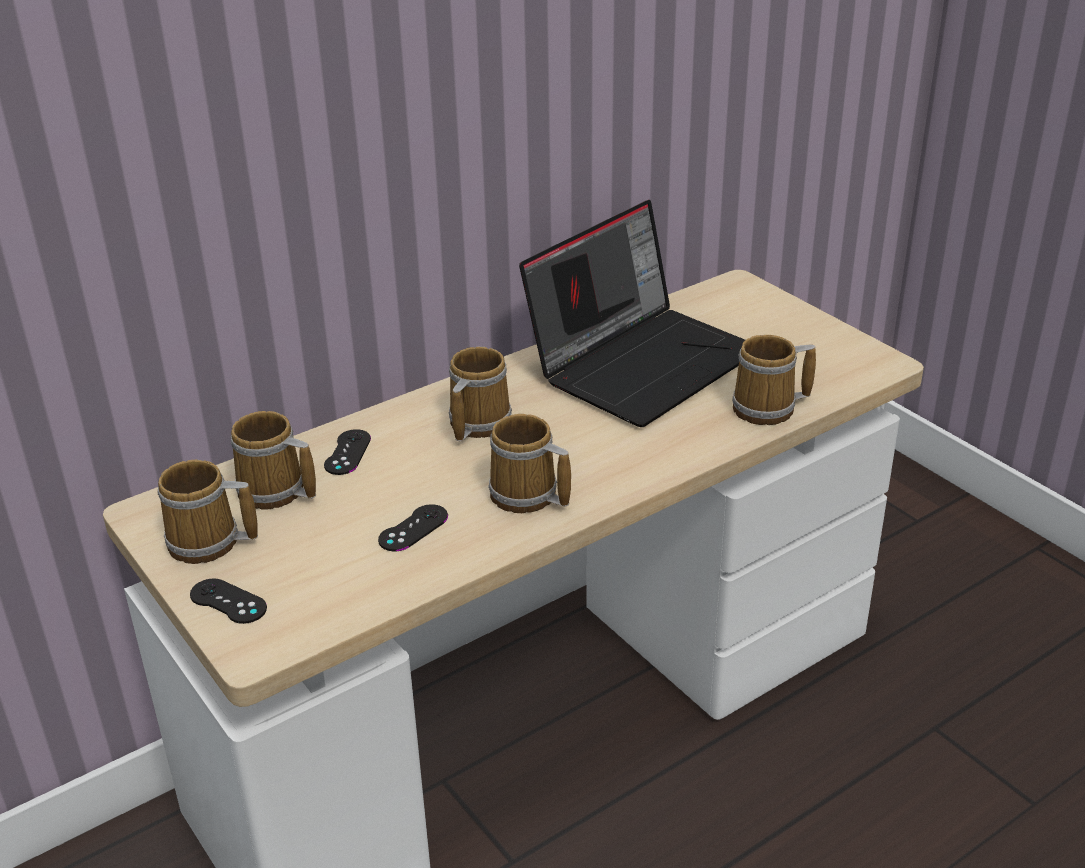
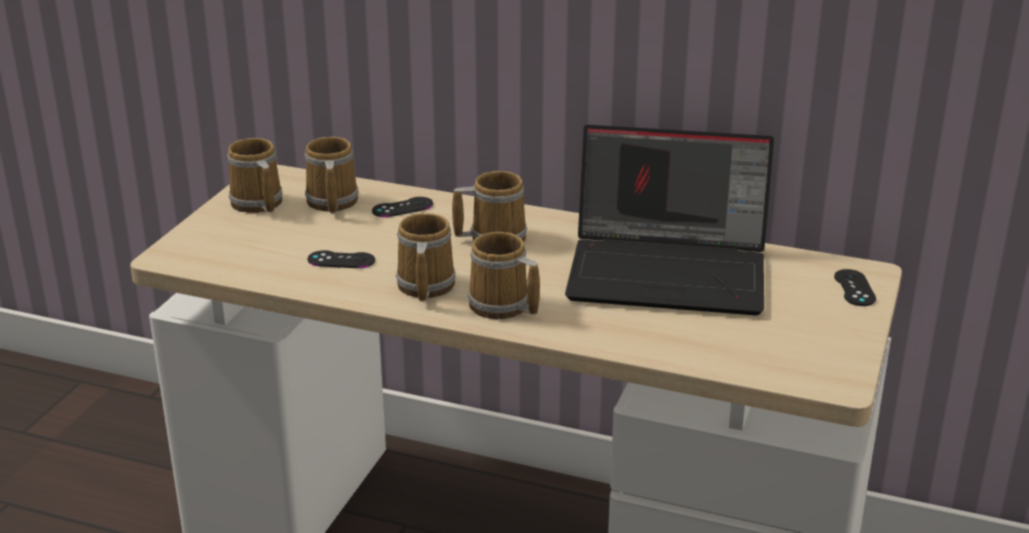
camera: 55 degrees right, 5 degrees down
(228, 601) = (206, 231): black game controller -> black game controller (854, 288)
(768, 409) = (675, 347): mug -> mug (501, 306)

